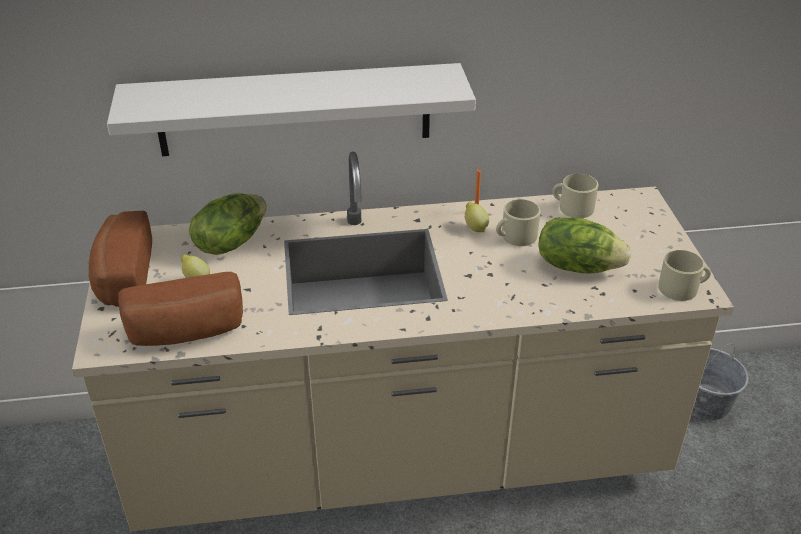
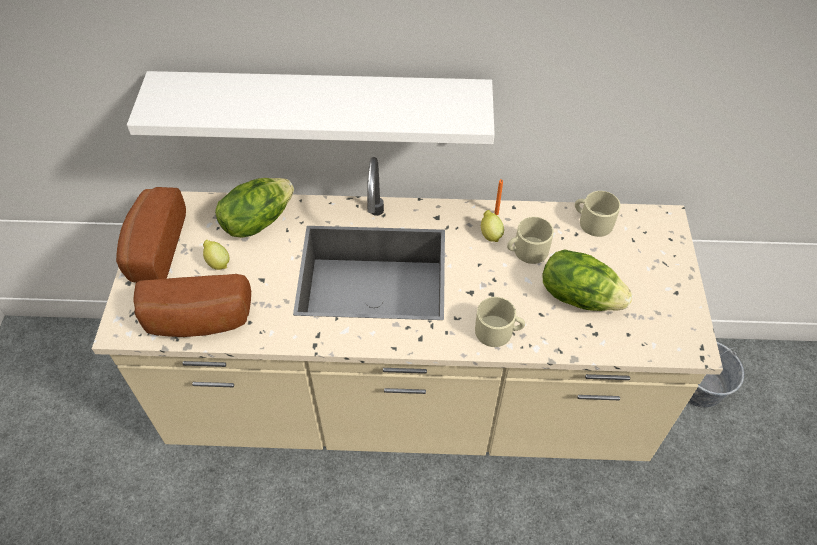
camera: 10 degrees right, 15 degrees up
(682, 288) = (677, 339): beige mug -> beige mug (498, 331)

